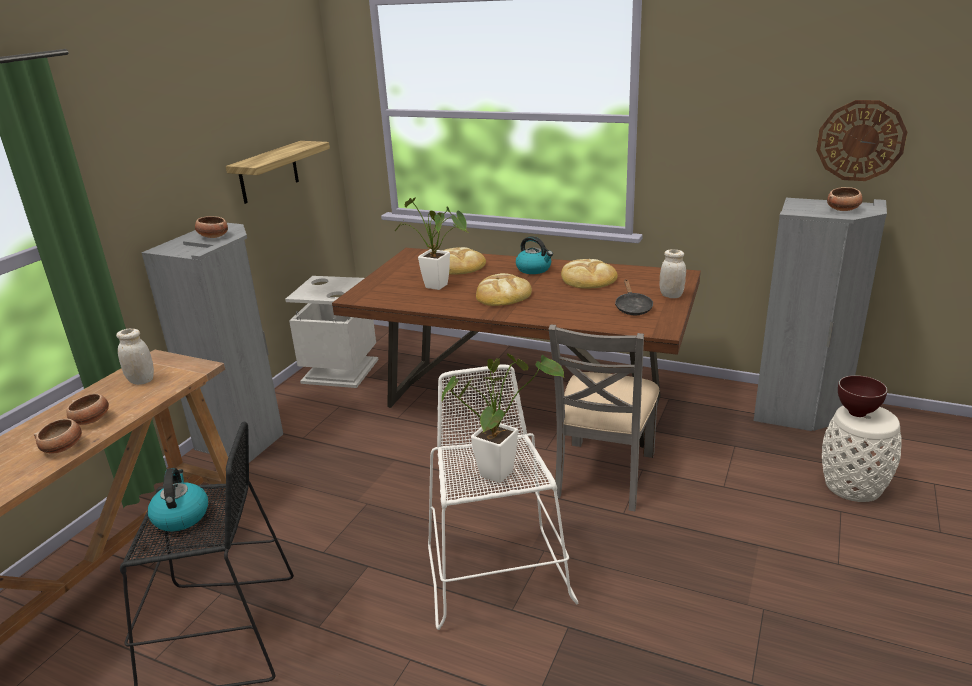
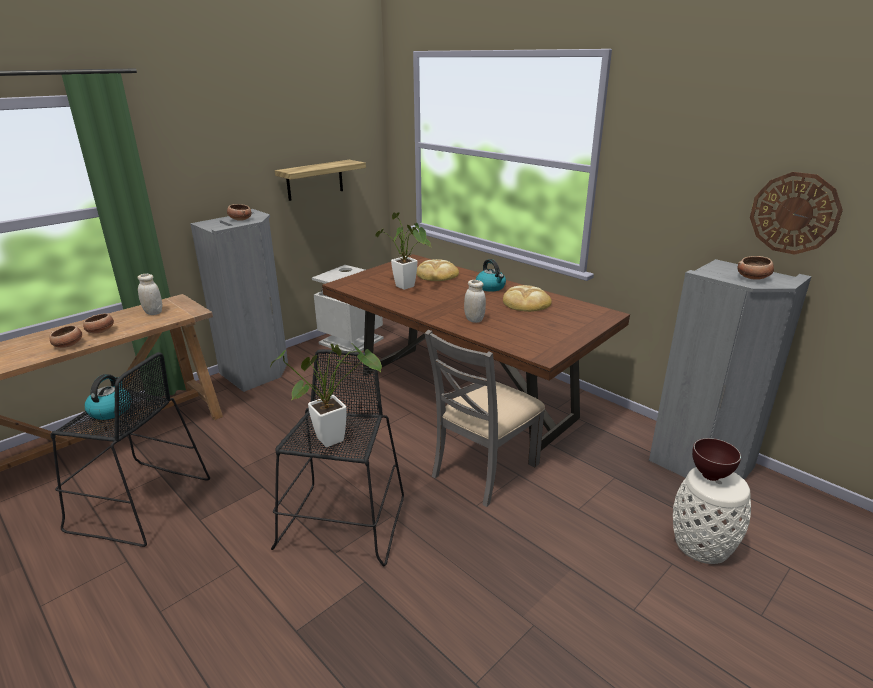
camera: 20 degrees right, 0 degrees up
(498, 577) = (343, 525): white stool -> black stool
(503, 294) = (446, 302): bread -> none
(632, 307) = (538, 333): black frying pan -> none
(671, 295) = (582, 330): white jar -> white jar (474, 320)

